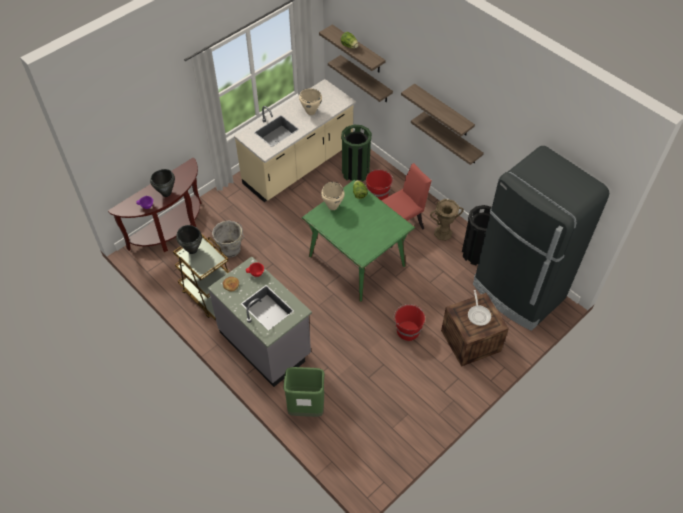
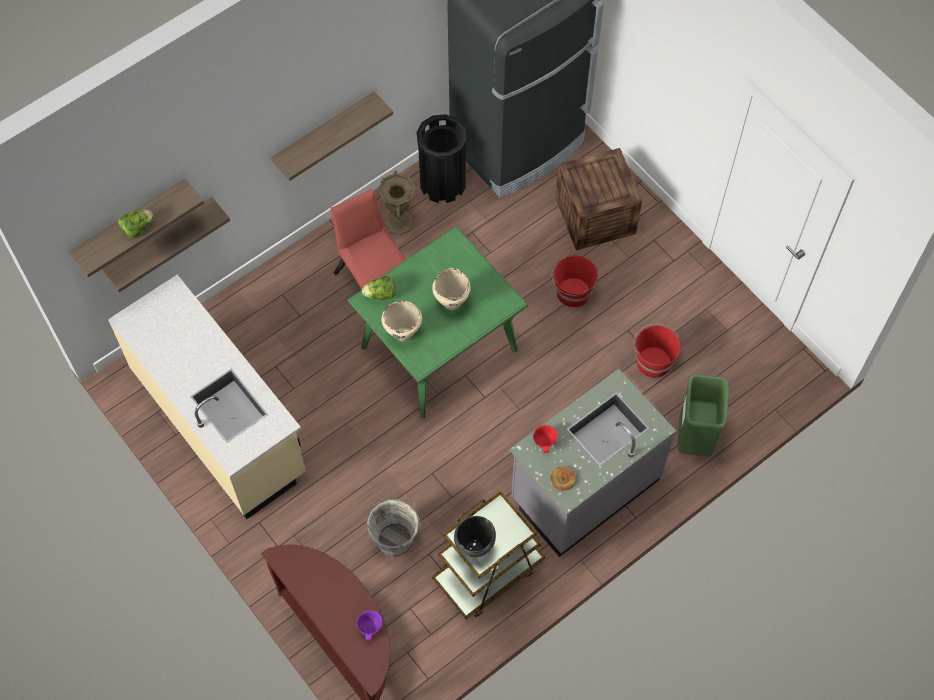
camera: 85 degrees left, 10 degrees up
(166, 193) = (343, 595): black cooking pot -> none
(311, 112) = (192, 347): beige cooking pot -> beige cooking pot (451, 303)
(355, 172) = (250, 333): green trash can -> none
(378, 194) = (304, 303): red bucket -> red bucket (653, 361)
(443, 111) = (299, 121): shelf -> none
(478, 314) = (596, 179): frying pan -> none

